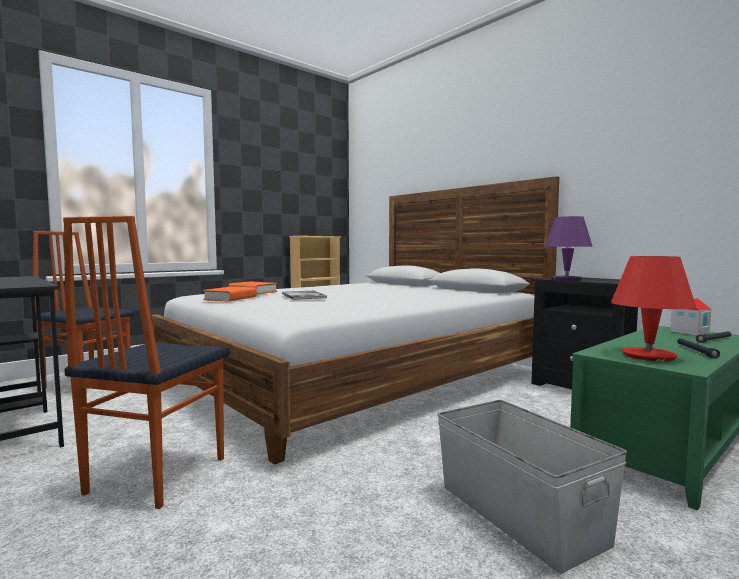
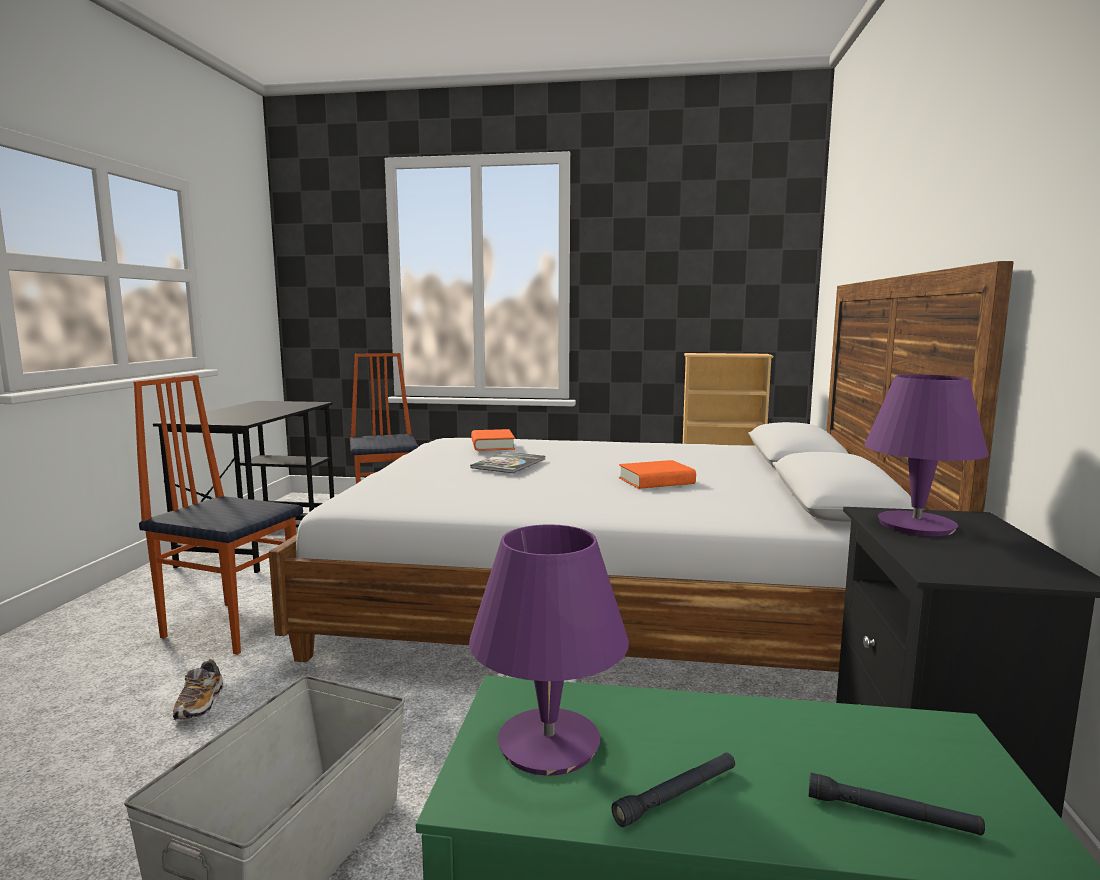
camera: 50 degrees right, 5 degrees up
(155, 475) = (232, 626): chair -> chair turned 45 degrees clockwise
(230, 298) = (437, 453): orange book -> orange book (656, 481)
(277, 512) = (200, 704): none -> shoe
(648, 355) = (549, 743): red table lamp -> purple table lamp
(689, 332) = (955, 770): toy house -> none

